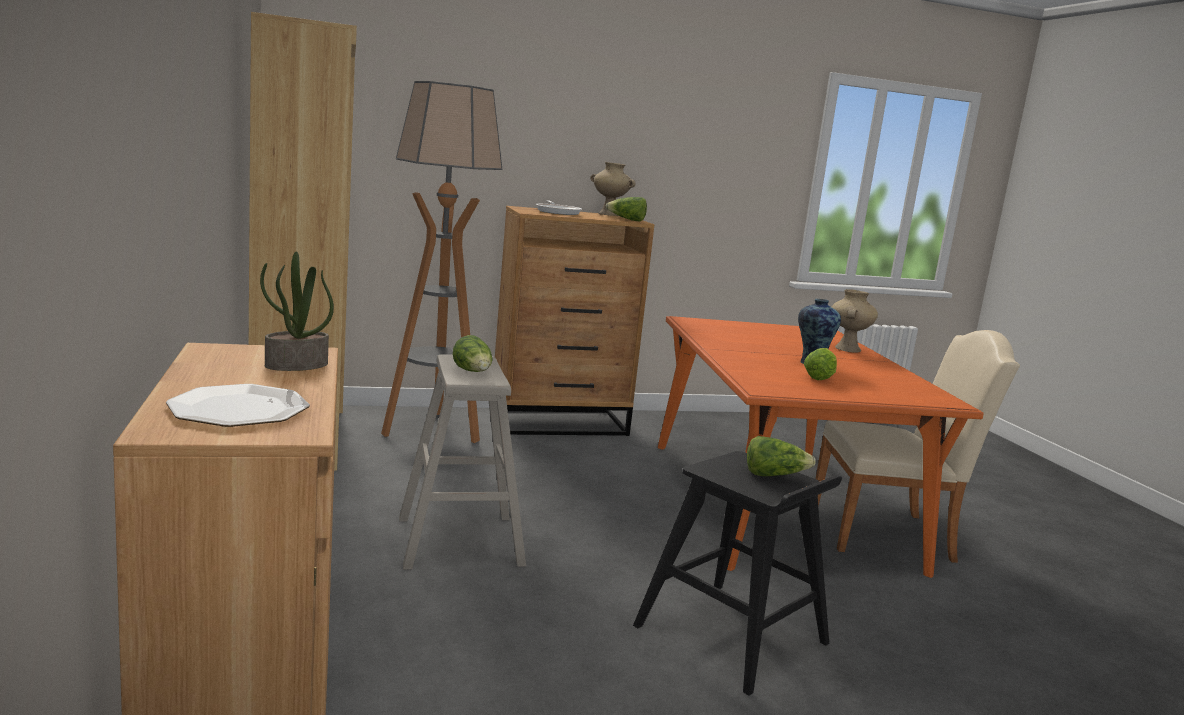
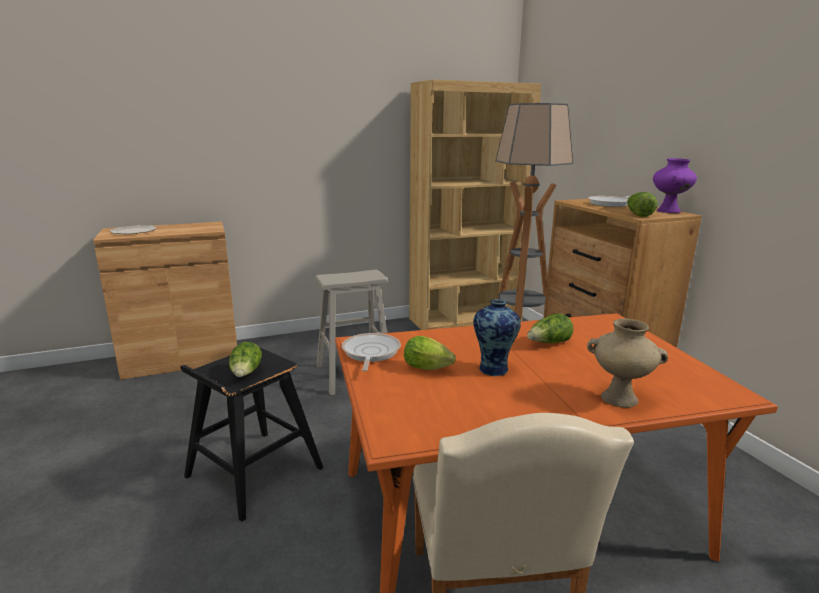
camera: 85 degrees right, 5 degrees up
(296, 365) = (191, 230): potted plant -> none
(473, 372) = (343, 277): lettuce -> lettuce (549, 343)
(610, 214) = (669, 211): beige vase -> purple vase
(792, 389) = (370, 353): none -> frying pan

